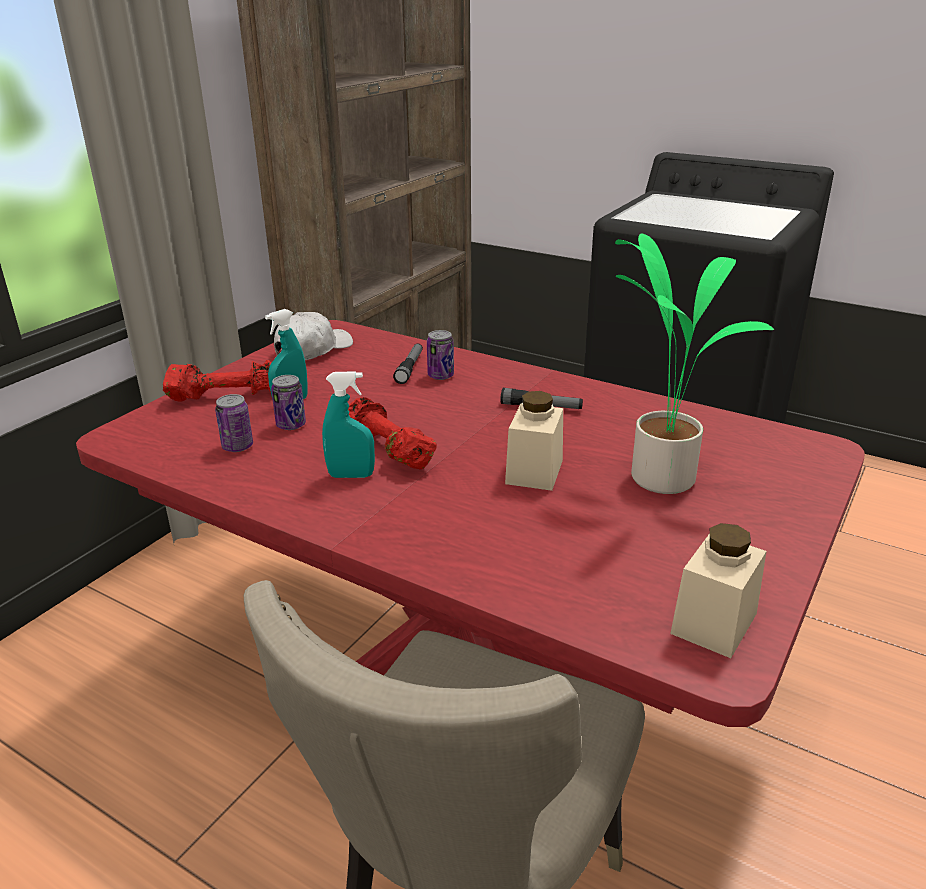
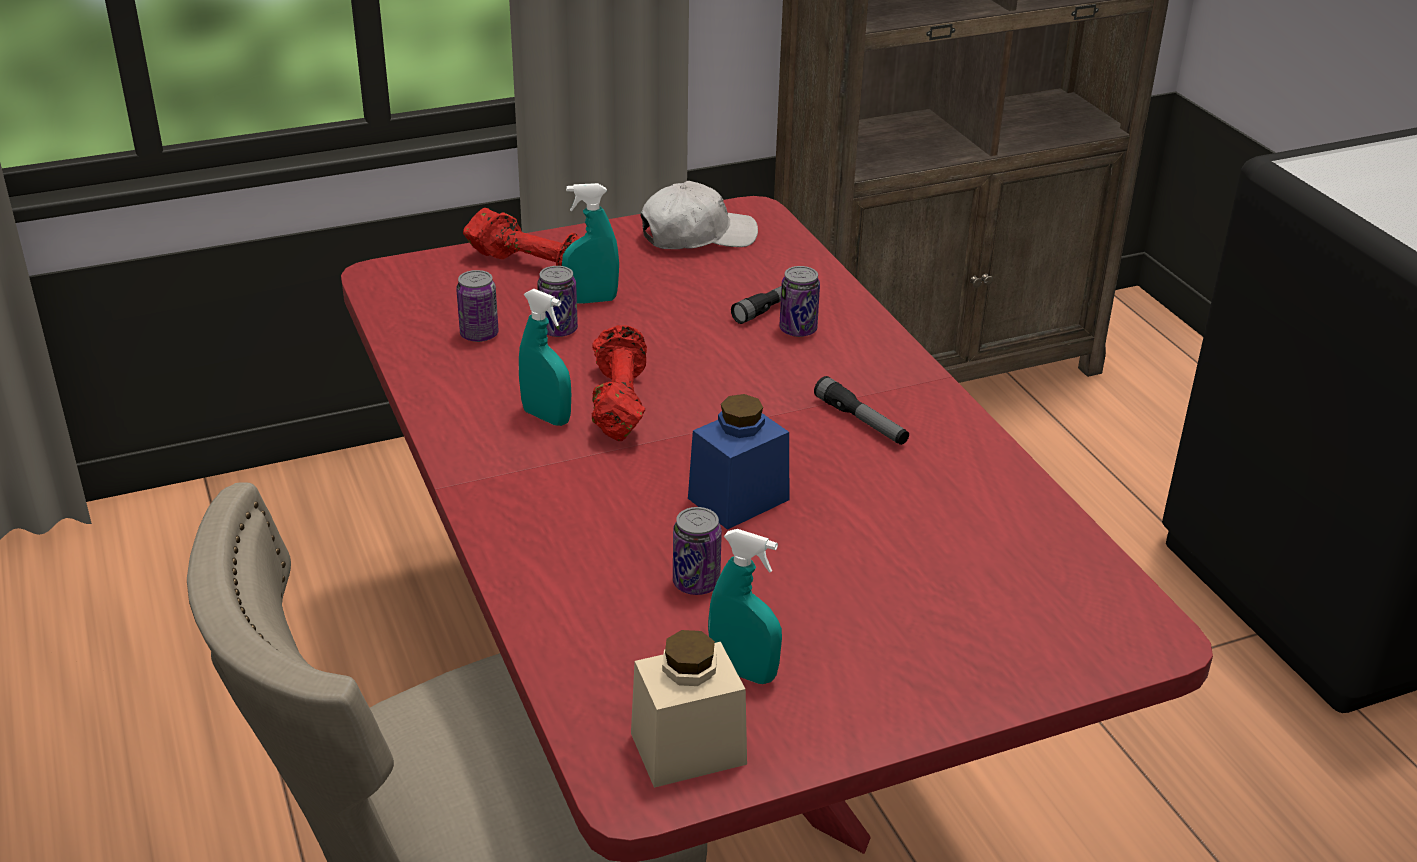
camera: 35 degrees right, 5 degrees up
(534, 472) = (738, 499): beige jar -> blue jar
(578, 527) = (696, 583): none -> can
(661, 476) = (875, 572): potted plant -> none
(676, 563) = (743, 672): none -> turquoise spray bottle

